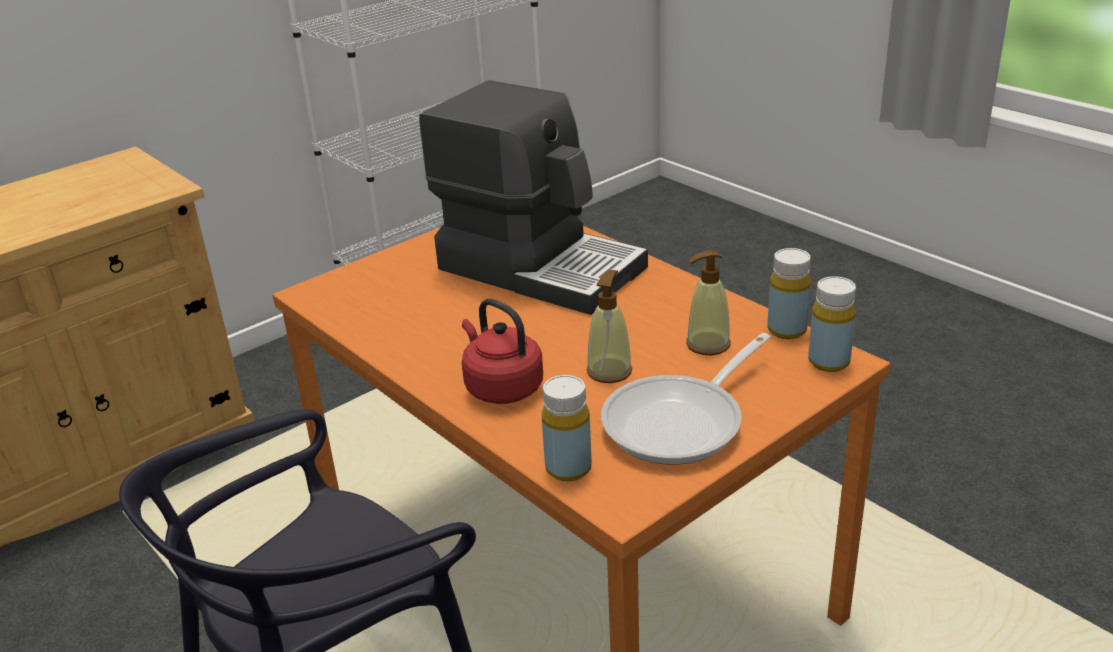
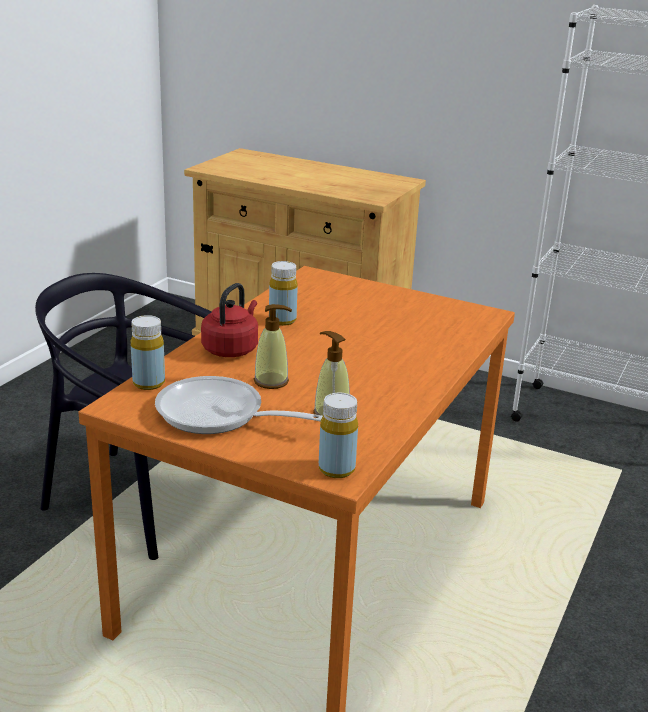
camera: 65 degrees right, 5 degrees down
(541, 267) = (404, 337): coffee machine -> none
(787, 330) = (376, 446): yellow bottle -> yellow bottle (282, 320)

